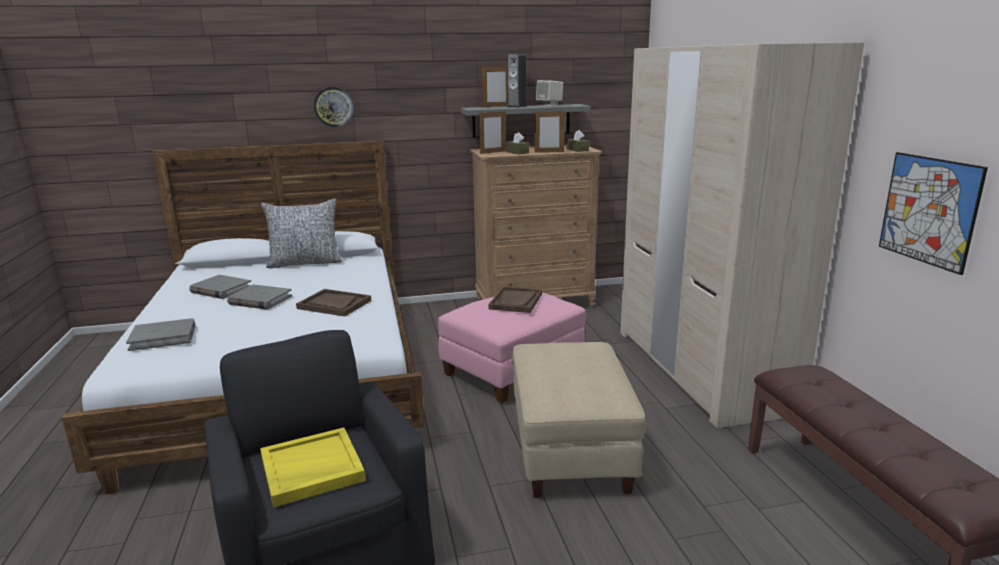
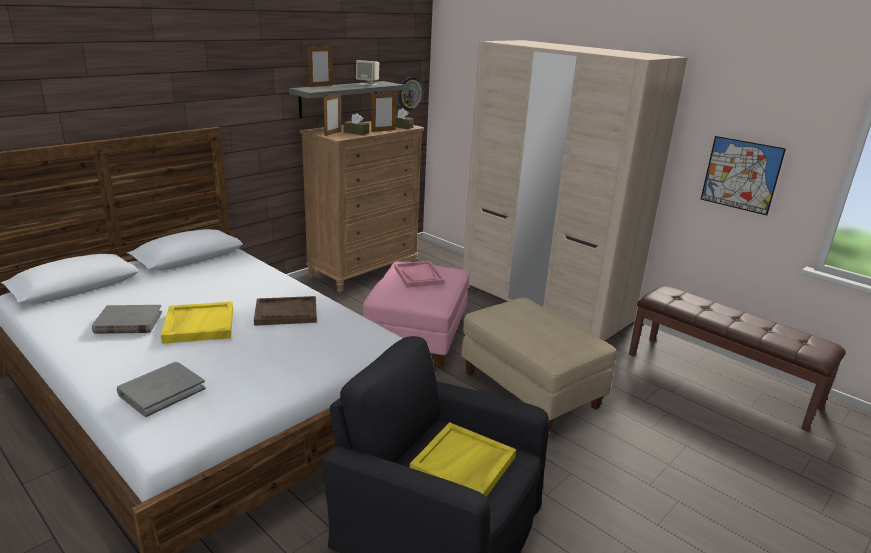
camera: 35 degrees left, 5 degrees up
(260, 300) = (198, 325): grey book -> yellow tray
(305, 263) = (175, 273): pillow -> none
(333, 107) = (164, 92): wall clock -> wall clock (409, 93)
(516, 301) = (418, 276): brown tray -> pink tray
(517, 106) = (342, 86): speaker -> none

